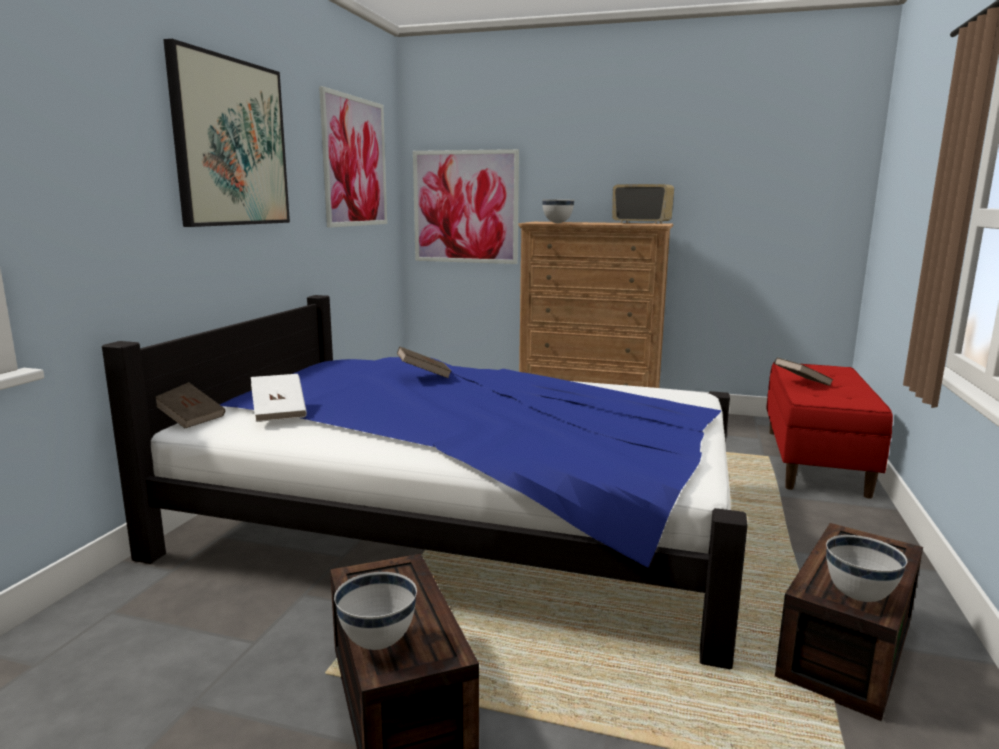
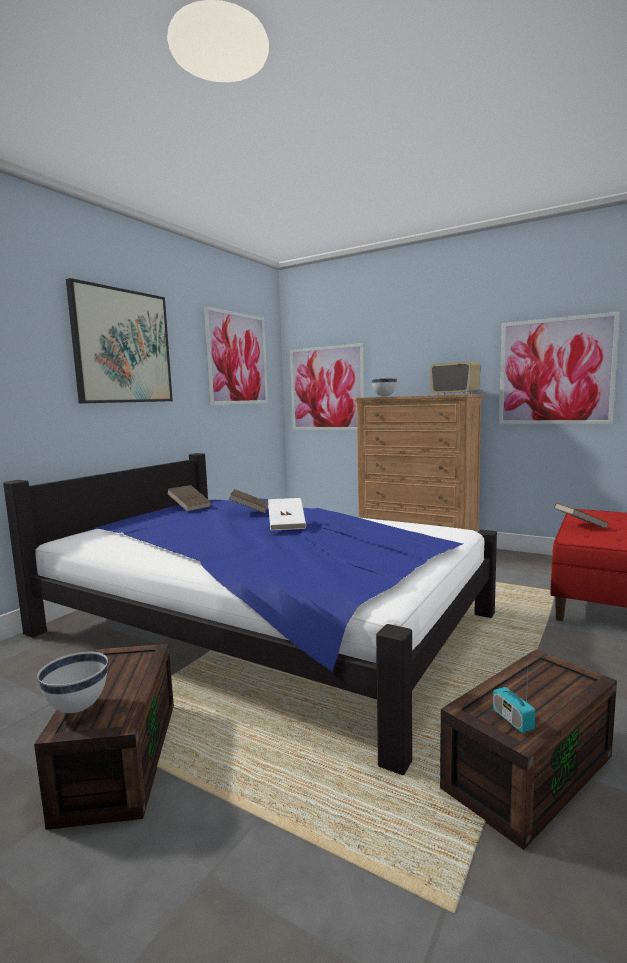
camera: 15 degrees right, 5 degrees down
(187, 418) = (66, 535): brown book -> brown book (190, 507)
(279, 412) = (123, 533): white book -> white book (287, 525)
(757, 201) = (555, 371): none -> picture
(859, 596) = (512, 720): white bowl -> radio

